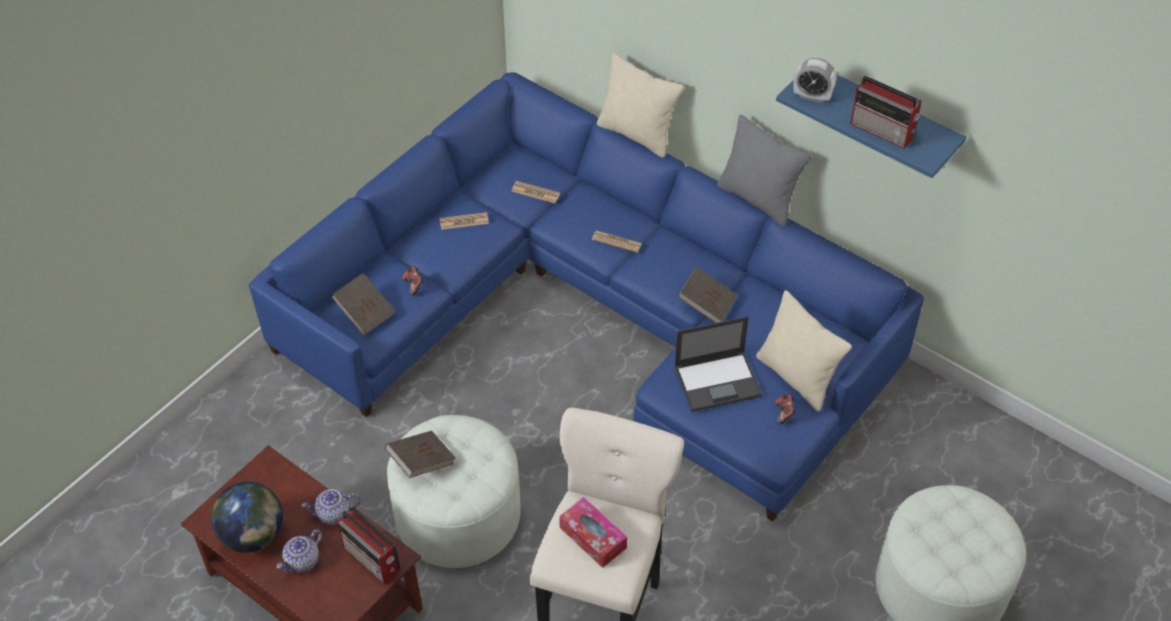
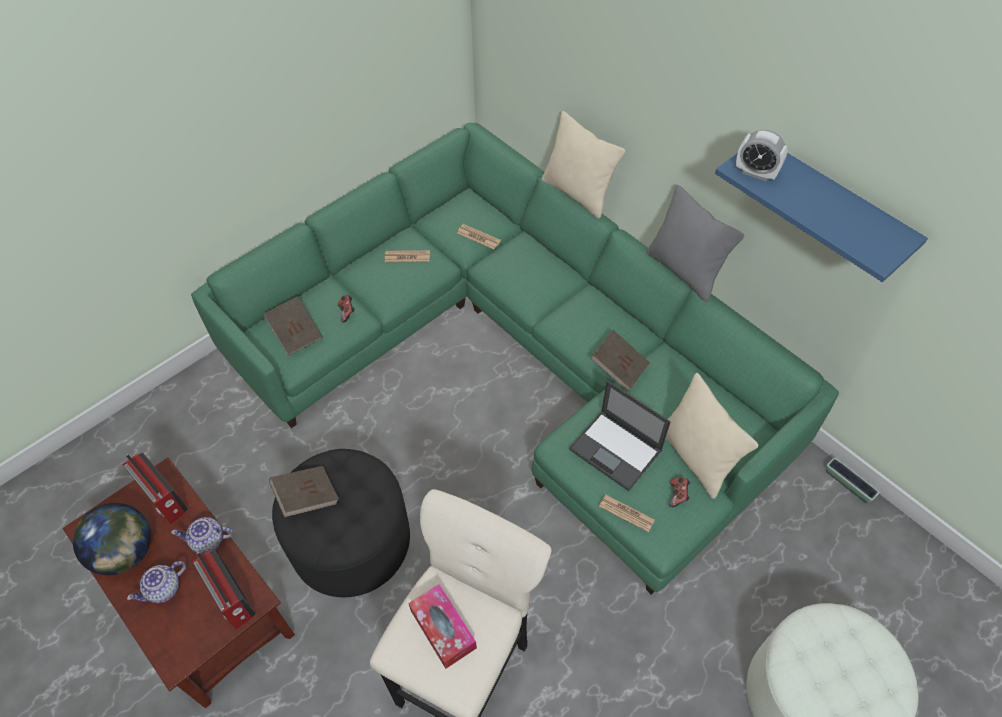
camera: 10 degrees right, 5 degrees up
(458, 515) = (350, 540): white ottoman -> black ottoman
(594, 314) = (518, 356): blue sofa -> green sofa
(616, 242) = (544, 293): newspaper -> newspaper (626, 513)
(718, 381) = (616, 450): laptop -> laptop turned 45 degrees clockwise
(883, 131) = (831, 221): radio -> radio (164, 499)
(951, 394) = (848, 484): none -> planter

